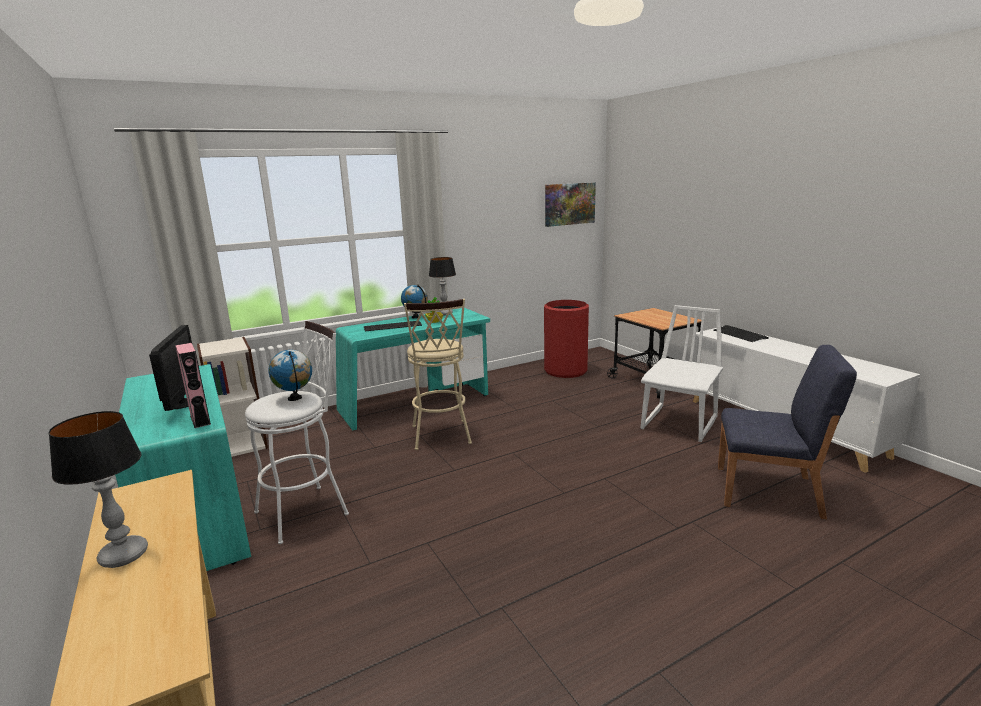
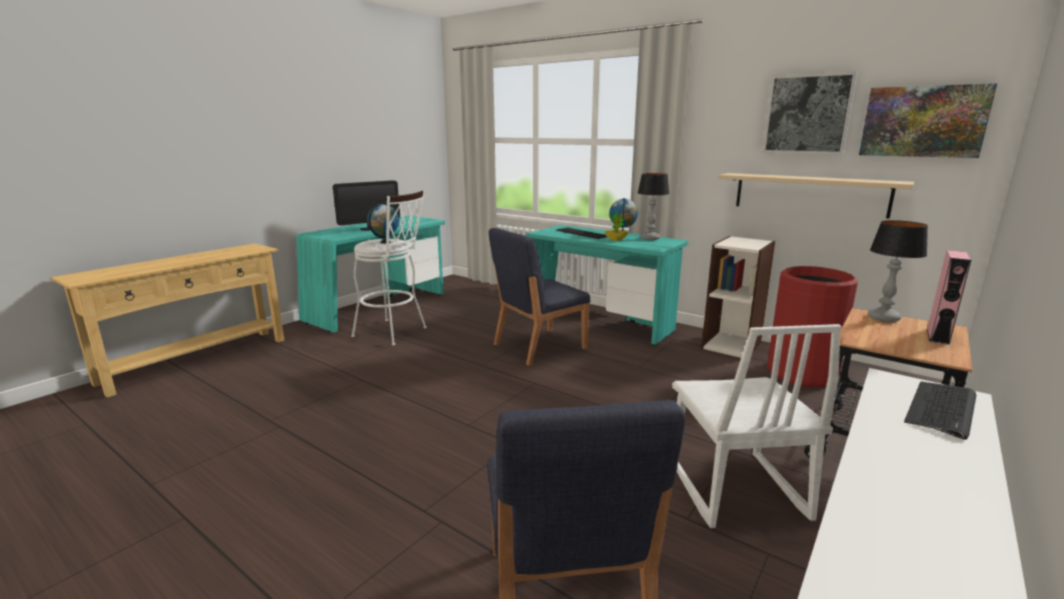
camera: 65 degrees right, 0 degrees up
(123, 555) = (183, 258): table lamp -> table lamp (883, 318)
(200, 420) = (343, 235): pink speaker -> pink speaker (938, 336)
(241, 443) = (473, 291): bookcase -> bookcase (731, 345)
(441, 437) = (538, 346): beige stool -> blue chair
(515, 202) = (807, 114): none -> picture
(524, 255) = (810, 194): none -> beige shelf
(680, 424) = (733, 489): white chair -> white chair turned 75 degrees clockwise

